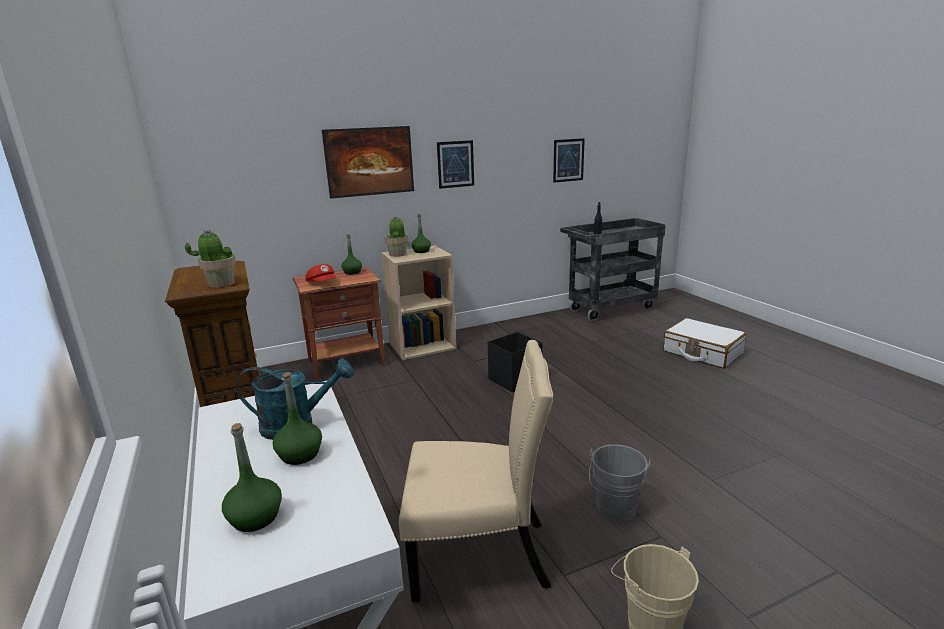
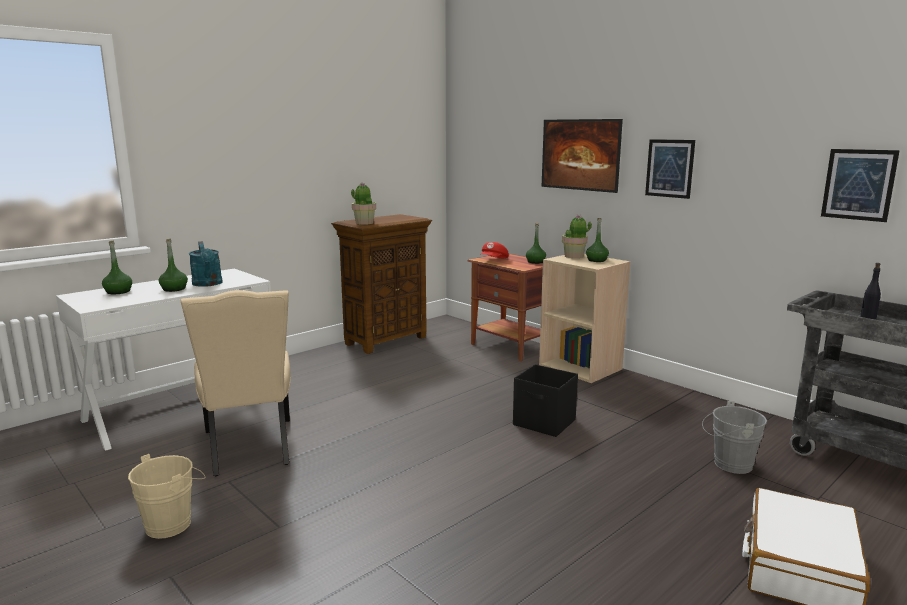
camera: 70 degrees right, 5 degrees down
(615, 510) = (315, 500): grey bucket -> grey bucket (728, 464)

